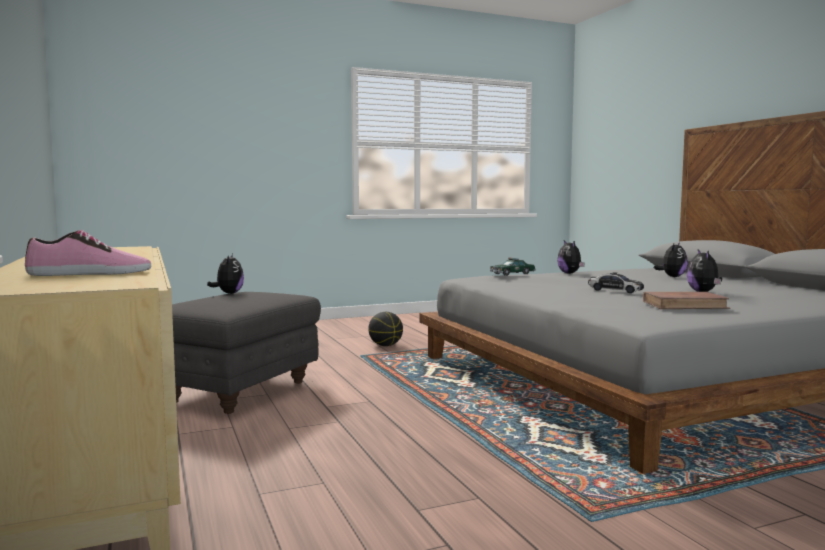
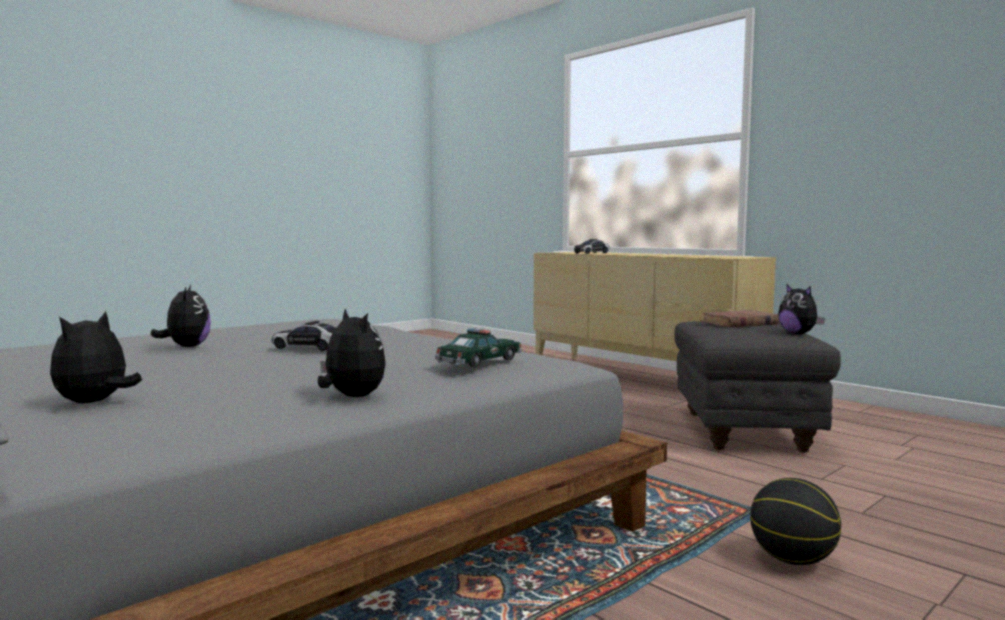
camera: 160 degrees right, 0 degrees up
(90, 274) = (591, 253): shoe -> toy car
(684, 305) = (264, 329): brown book -> brown book (740, 323)

